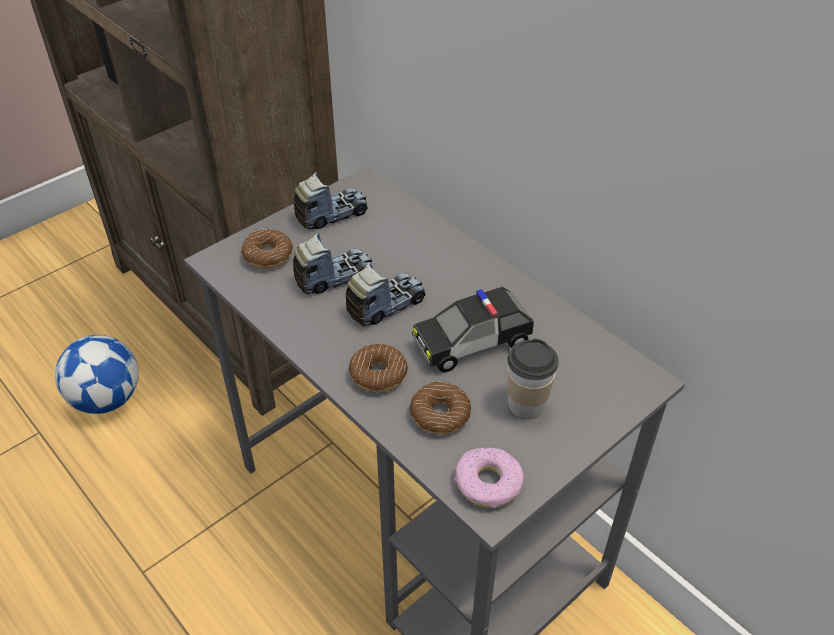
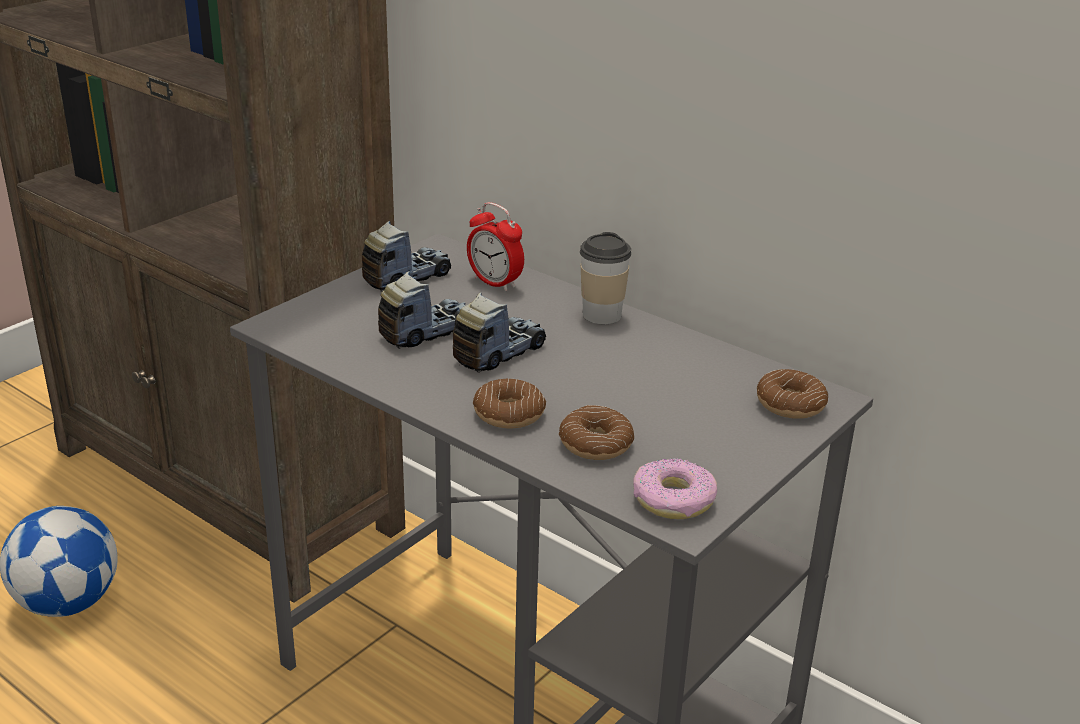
camera: 10 degrees left, 15 degrees down
(268, 255) = (337, 317): donut -> donut (790, 404)
(400, 226) = (495, 283): none -> alarm clock
(473, 342) = (615, 378): toy car -> none
(526, 405) = (696, 428): cup -> cup (601, 315)

